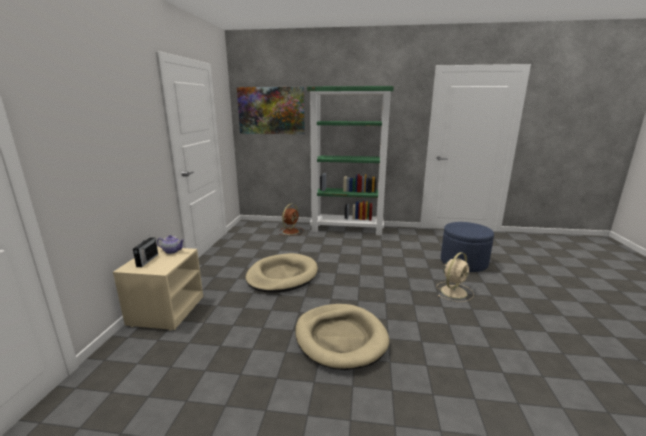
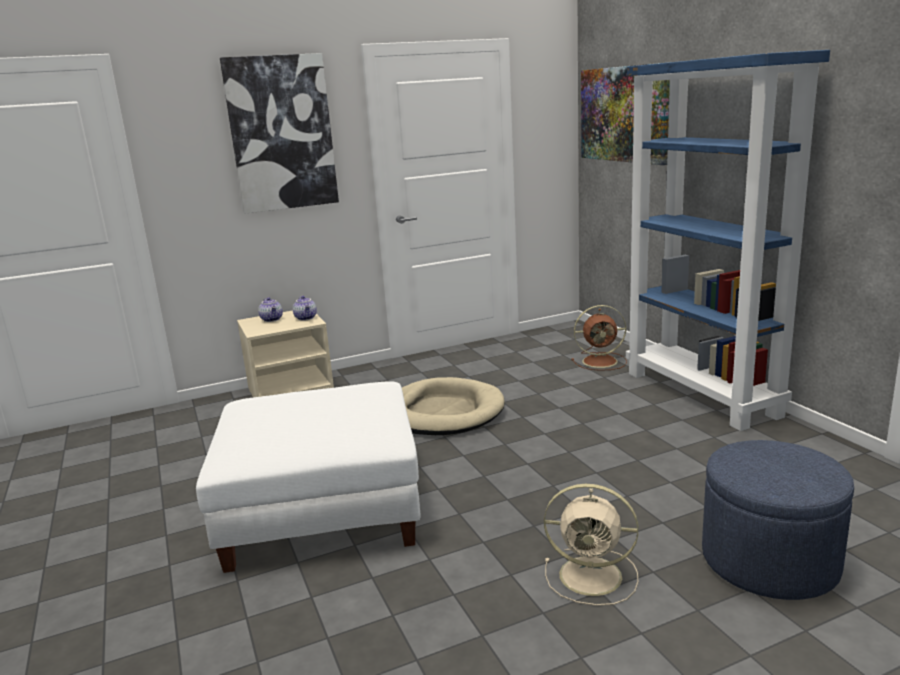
camera: 60 degrees right, 0 degrees up
(123, 112) = (281, 133): none -> picture
(147, 260) = (272, 319): radio -> teapot
(340, 338) = (323, 507): beige dog bed -> white ottoman
(347, 229) = (702, 394): green bookcase -> blue bookcase

